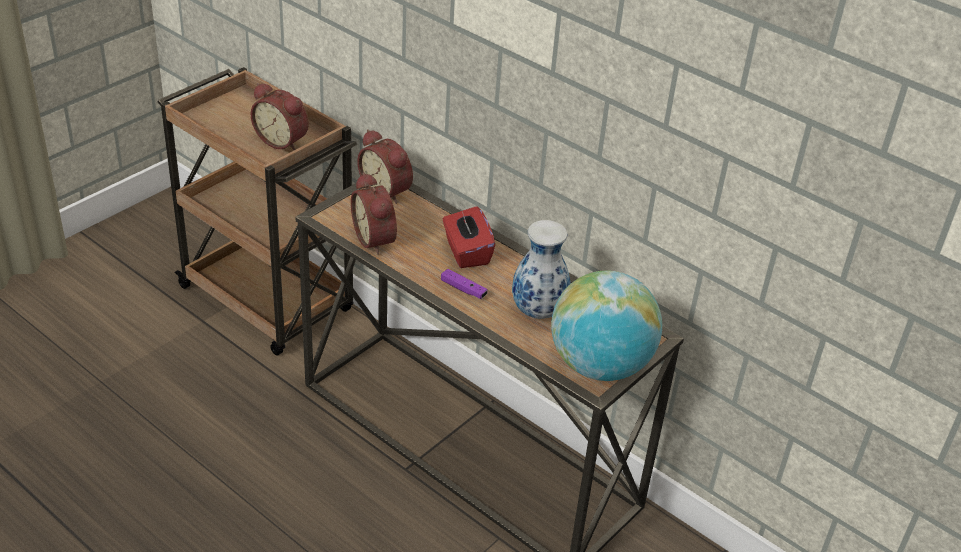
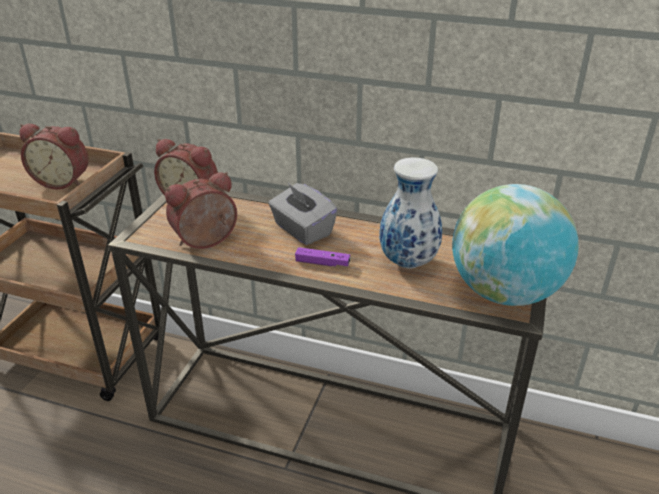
camera: 20 degrees left, 5 degrees down
(377, 239) = (206, 242): alarm clock -> alarm clock turned 105 degrees clockwise
(466, 252) = (302, 230): red tissue box -> grey tissue box

